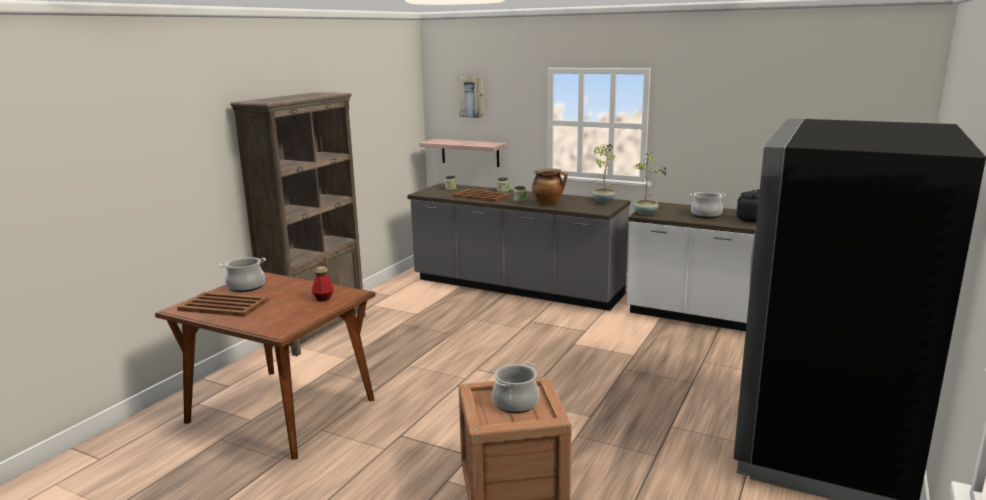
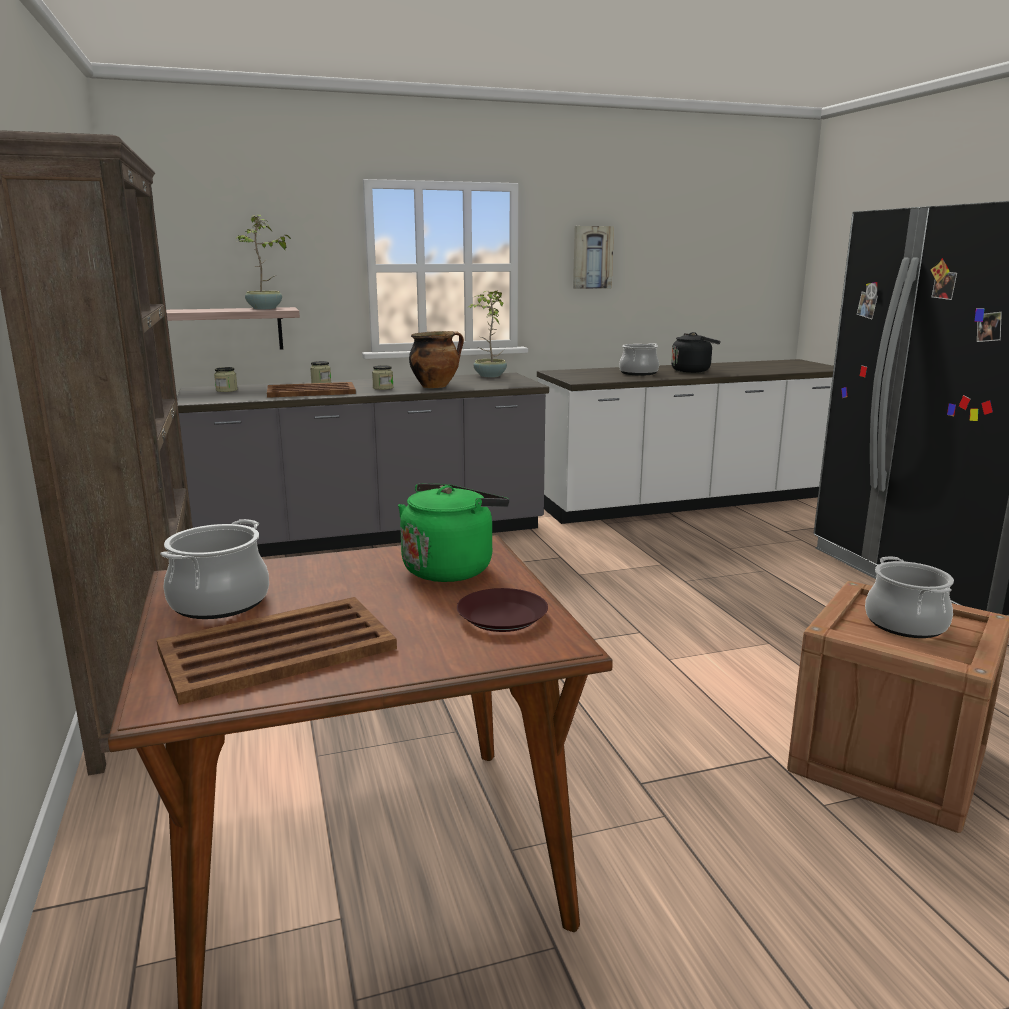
camera: 45 degrees left, 0 degrees up
(289, 319) = (503, 617): none -> brown plate
(323, 298) = (451, 568): bottle -> green kettle
(471, 97) = (220, 229): picture -> picture (592, 257)
(645, 213) = (579, 379): potted plant -> potted plant (265, 308)

